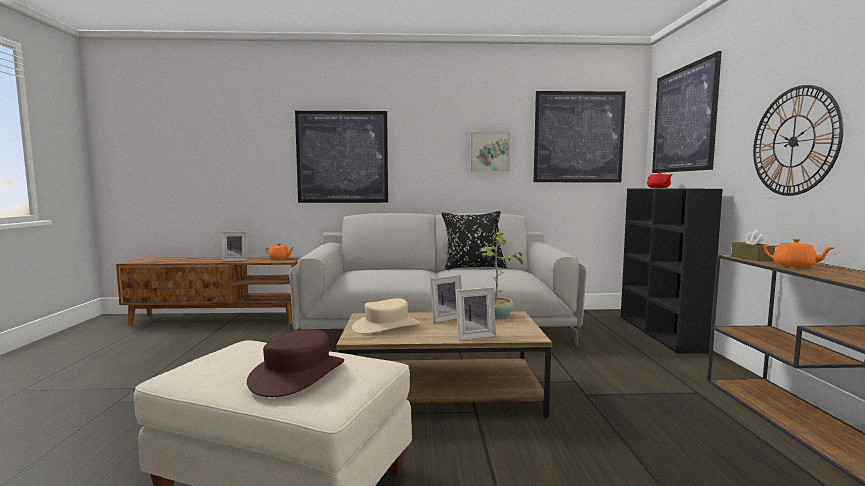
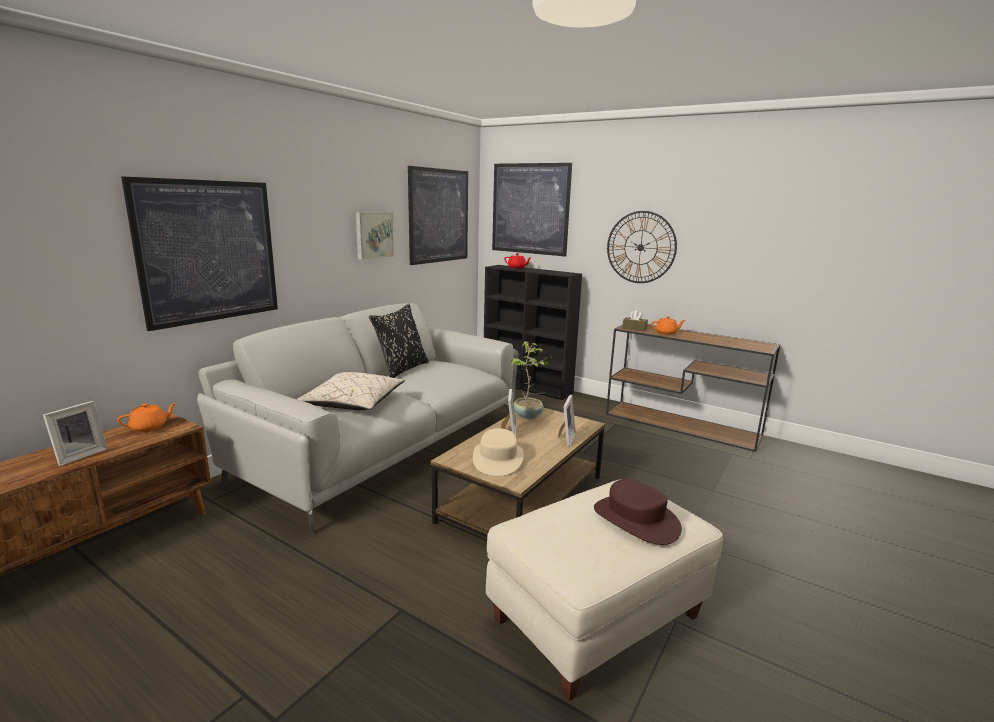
camera: 55 degrees left, 10 degrees up
(384, 272) = (353, 403): none -> beige pillow

